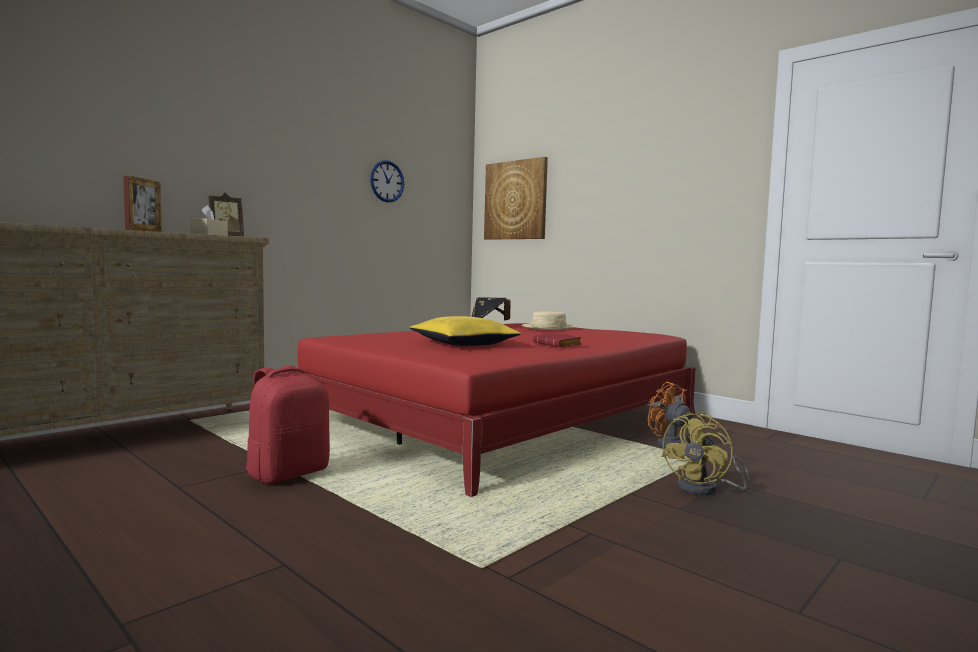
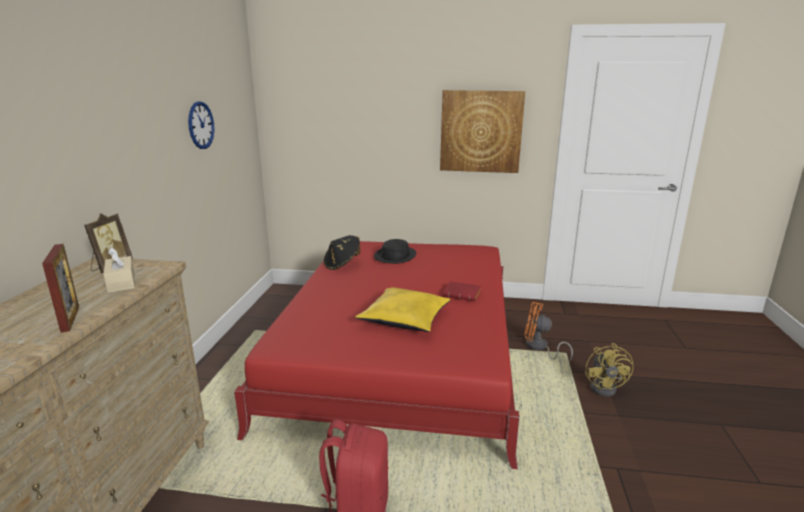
camera: 35 degrees left, 15 degrees up
(515, 200) = (314, 124): picture -> picture (481, 131)
(548, 328) = (395, 256): beige hat -> black hat

